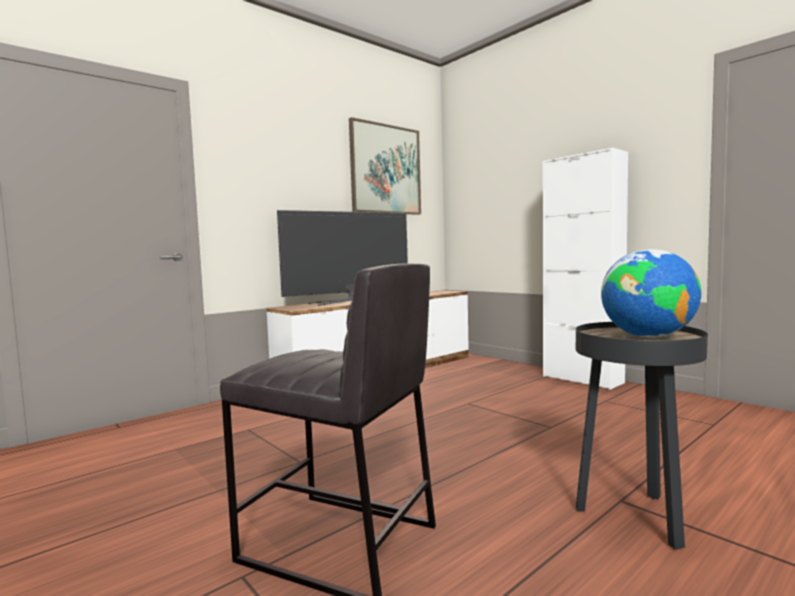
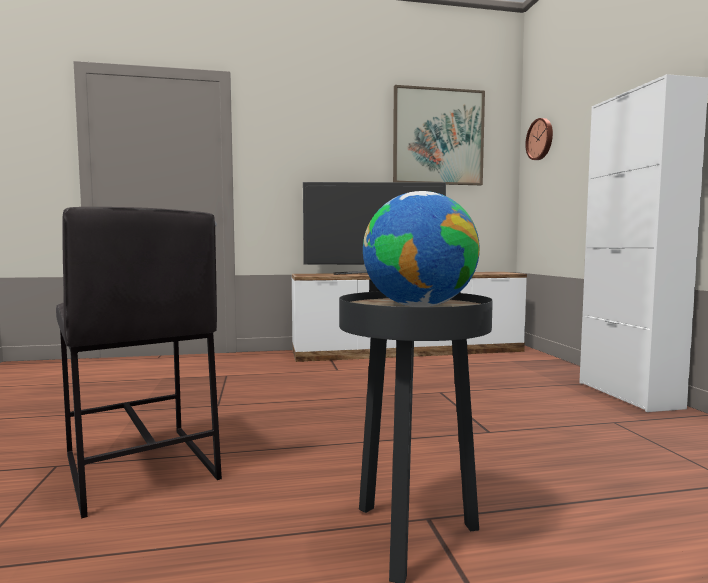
camera: 30 degrees right, 0 degrees up
(467, 177) = (540, 139): none -> wall clock

